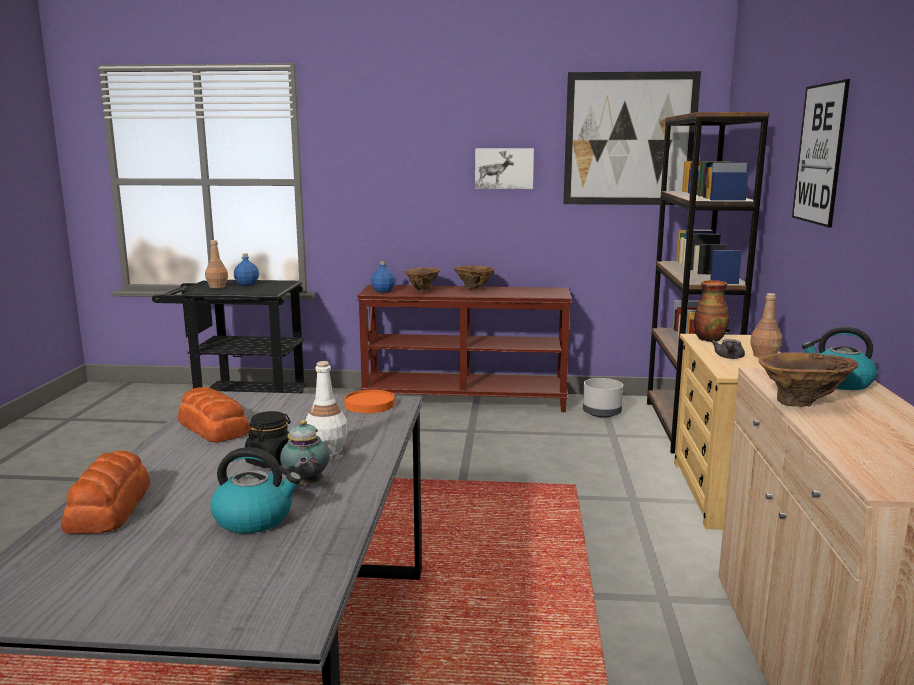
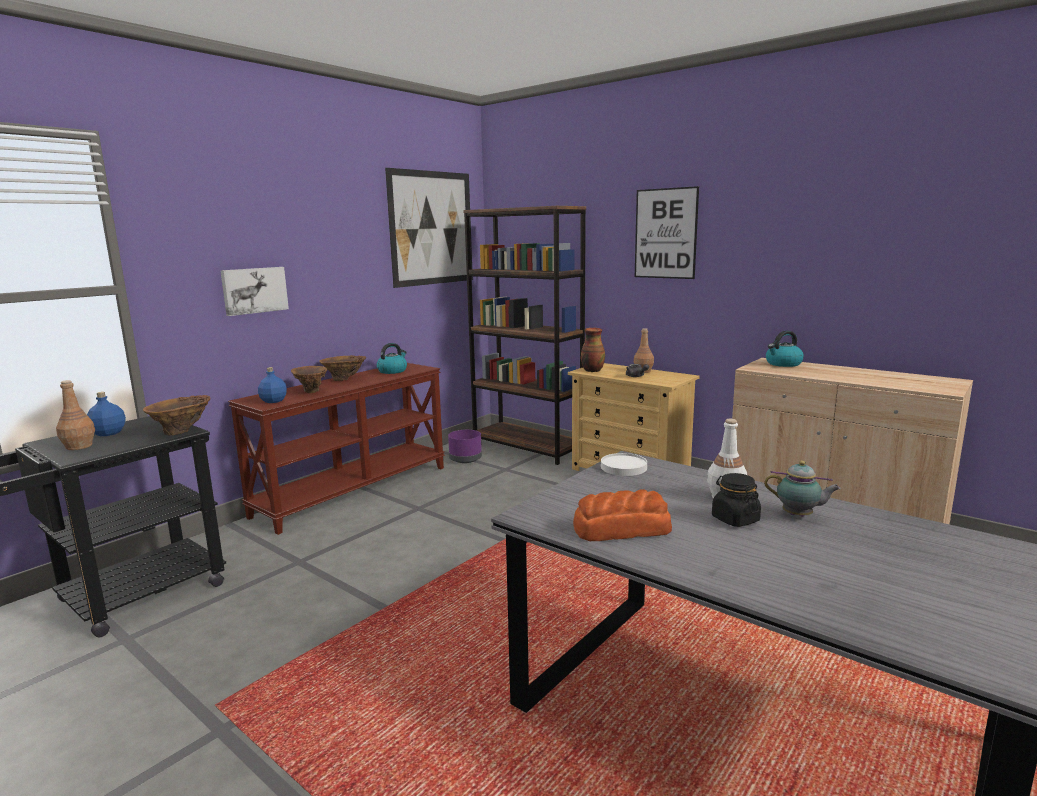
camera: 55 degrees left, 0 degrees up
(110, 506) = (810, 597): bread -> none
(255, 518) = (861, 542): kettle -> kettle (392, 371)
(369, 404) = (623, 467): orange plate -> white plate
(504, 168) = (345, 258): picture -> picture (254, 290)
(602, 413) = (465, 459): grey planter -> purple planter
(803, 404) = (816, 375): brown vase -> brown vase (182, 431)

